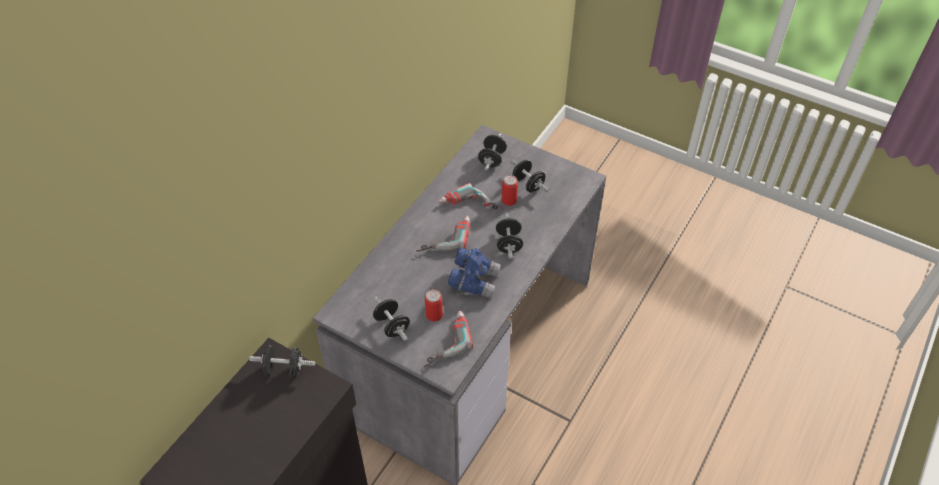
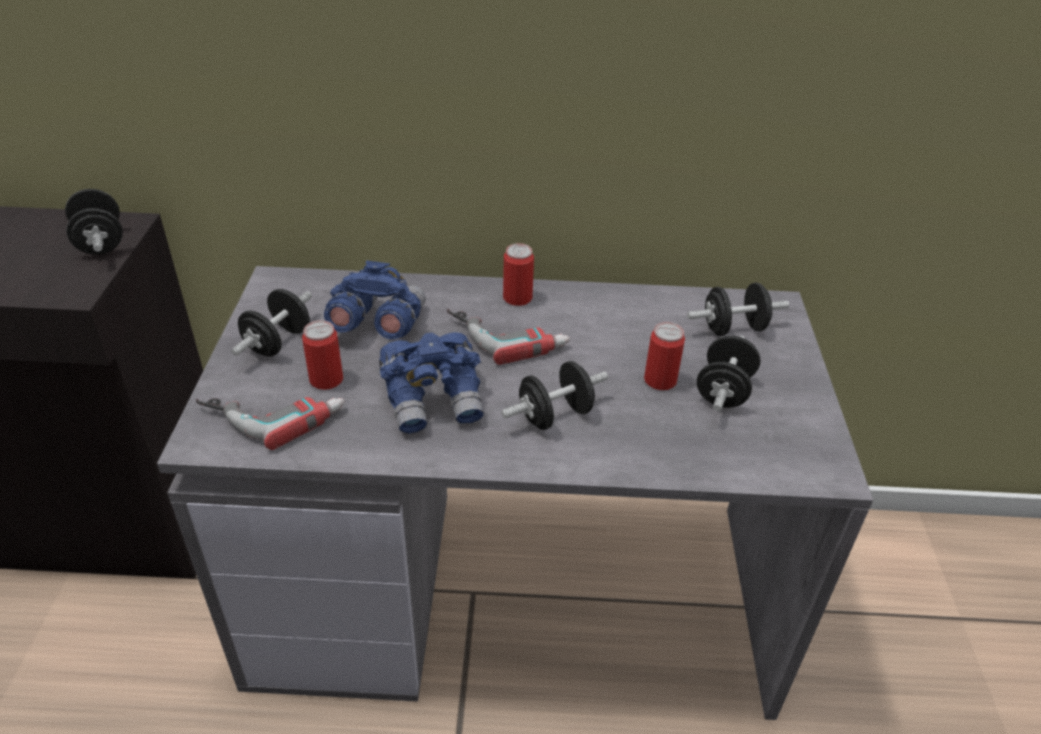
camera: 60 degrees right, 10 degrees down
(405, 282) = (378, 326): none -> blue binoculars
(419, 222) = (517, 298): none -> can
(469, 207) = (597, 340): power drill -> none

